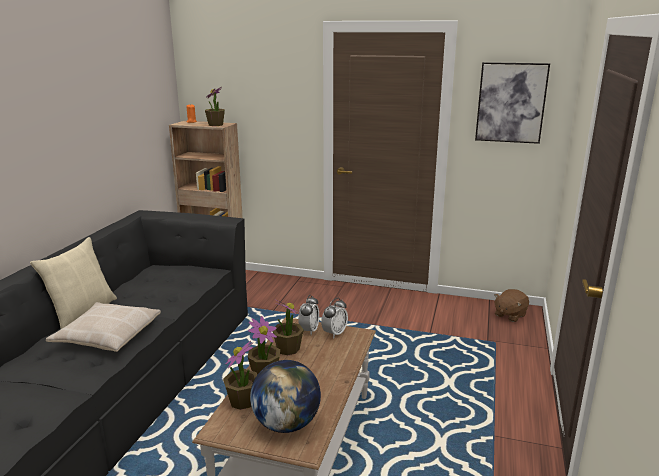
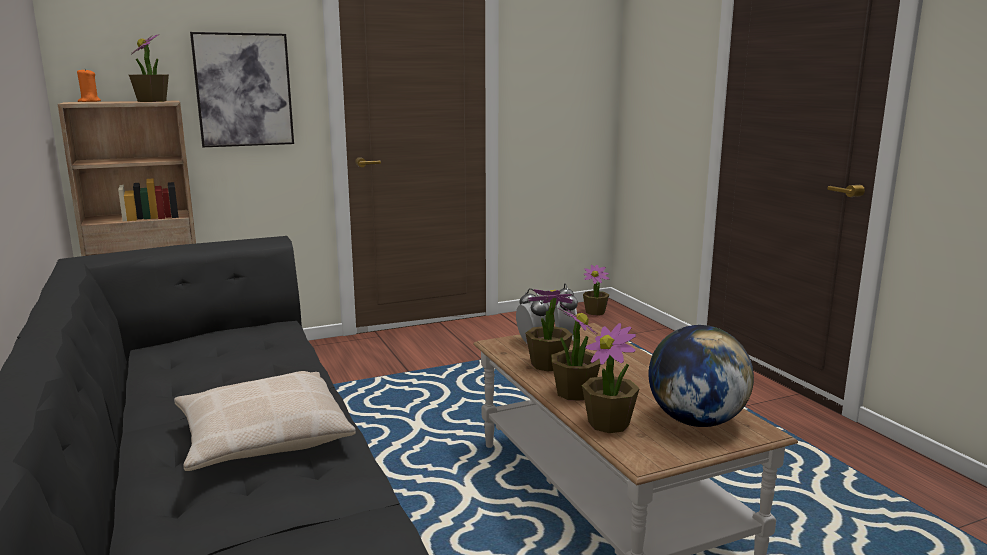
camera: 40 degrees left, 5 degrees down
(82, 312) = (127, 433): beige pillow -> none
(509, 315) = (595, 312): brown plush toy -> potted plant
(511, 103) = (562, 54): picture -> picture (243, 90)

